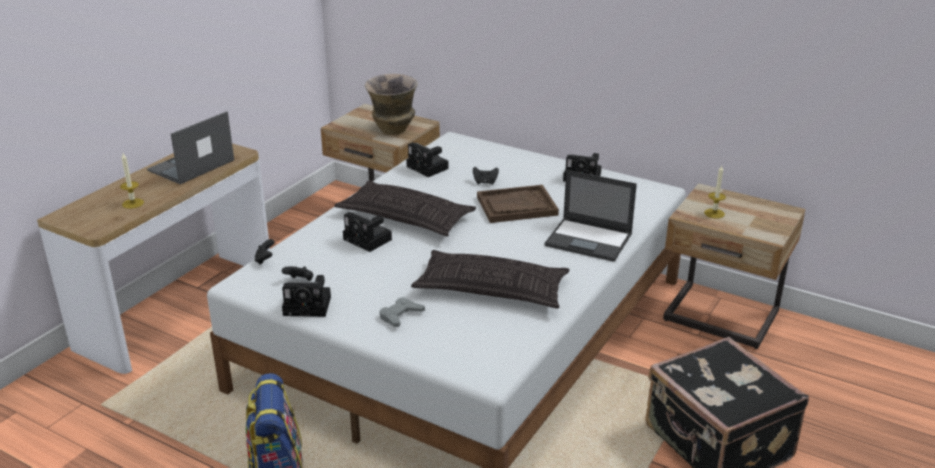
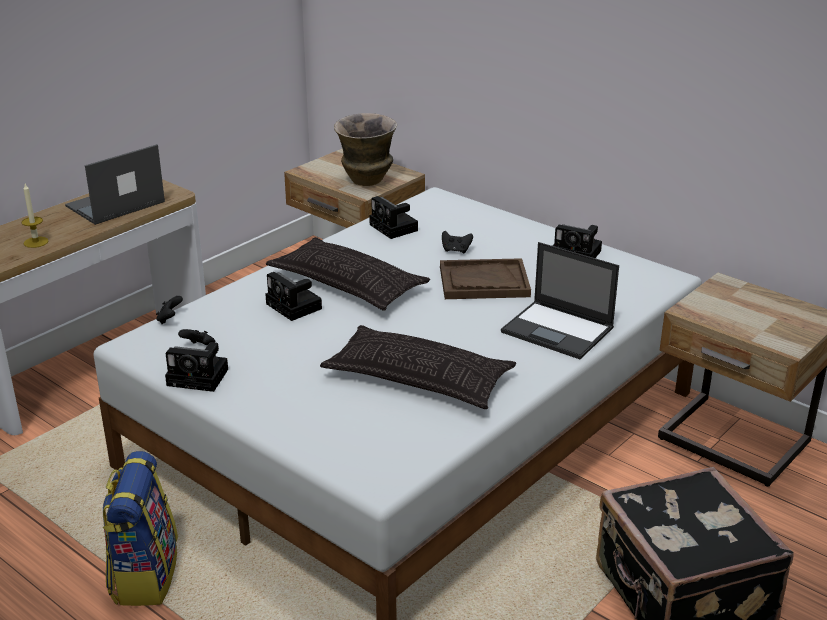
camera: 10 degrees right, 0 degrees up
(400, 315) = (300, 399): grey game controller -> none
(714, 213) = (725, 311): candle -> none

